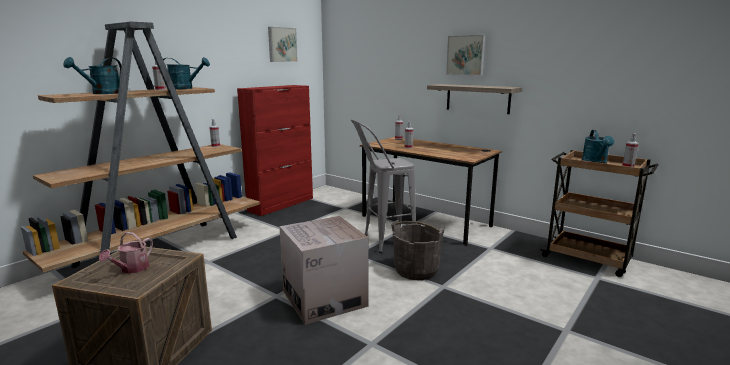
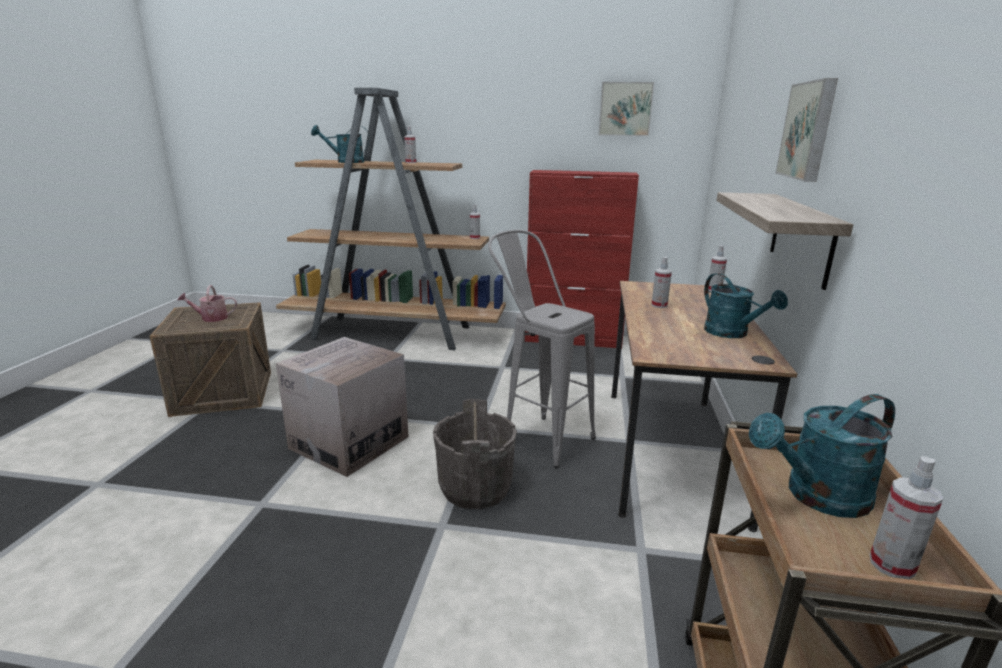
camera: 60 degrees right, 5 degrees up
(185, 88) = (435, 163): turquoise watering can -> turquoise watering can (732, 333)

